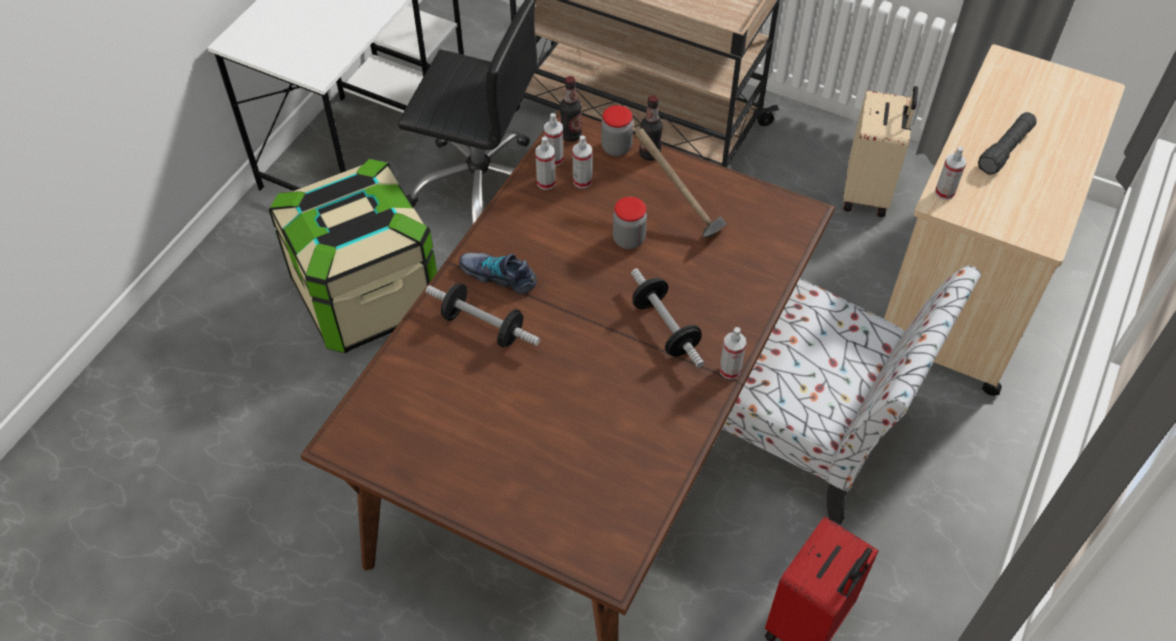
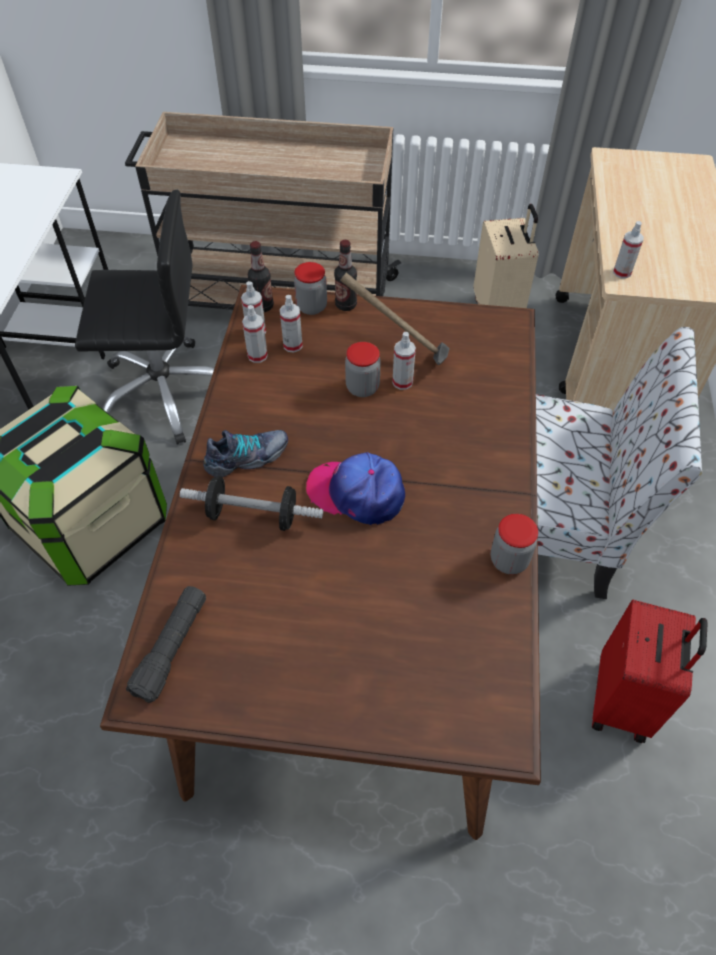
camera: 20 degrees left, 0 degrees up
(498, 275) = (247, 458): shoe -> shoe turned 150 degrees clockwise
(580, 334) = (357, 493): none -> cap
(665, 328) = (438, 463): dumbbell -> none
(687, 431) = (509, 560): none -> jar
(730, 370) = (519, 485): spray bottle -> spray bottle (402, 382)
(1005, 150) = (650, 226): black flashlight -> black flashlight (172, 648)

